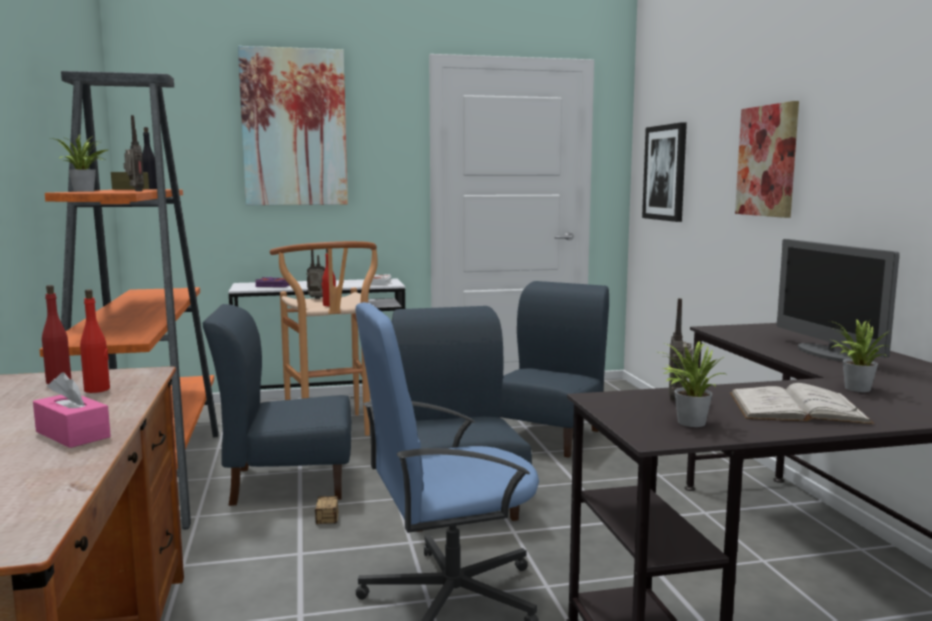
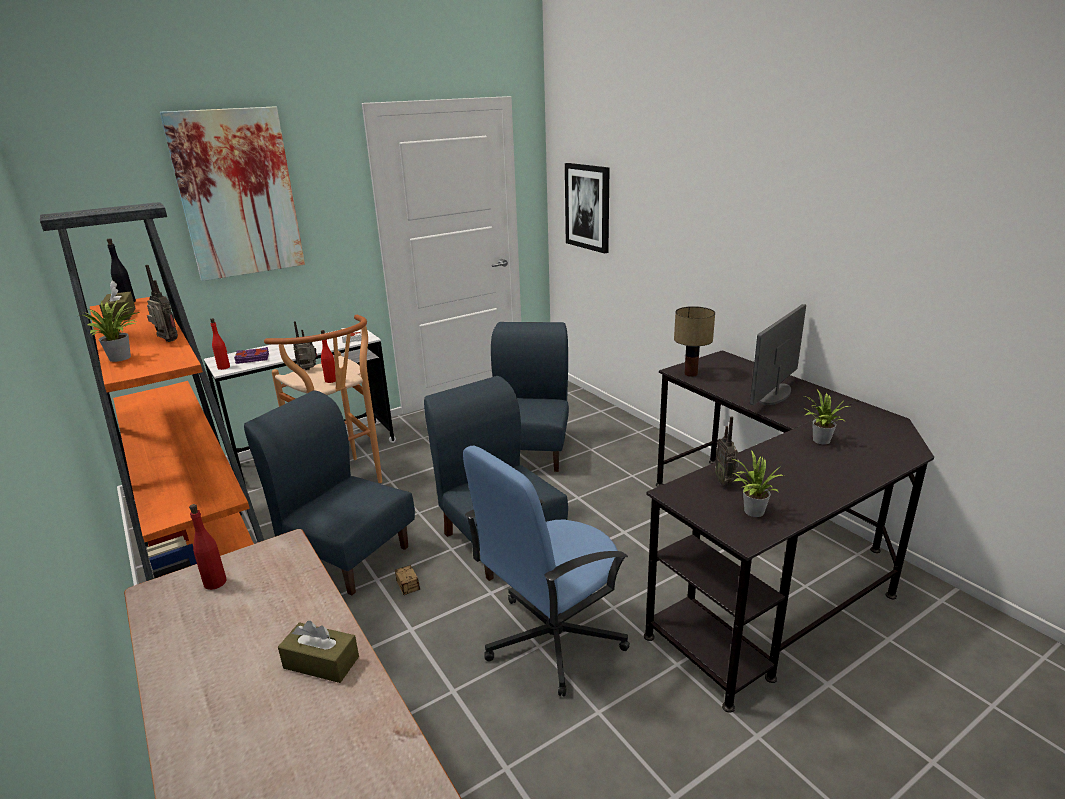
camera: 20 degrees left, 15 degrees up
(73, 434) = (321, 662): pink tissue box -> brown tissue box
(97, 389) = (268, 586): red bottle -> red bottle (224, 367)
(287, 483) = (347, 555): blue chair -> blue chair turned 60 degrees clockwise
(727, 332) = (690, 374): none -> table lamp
(767, 161) = (696, 219): picture -> none
(797, 408) = (802, 475): white book -> none
(827, 354) = (774, 395): monitor -> monitor turned 75 degrees clockwise

